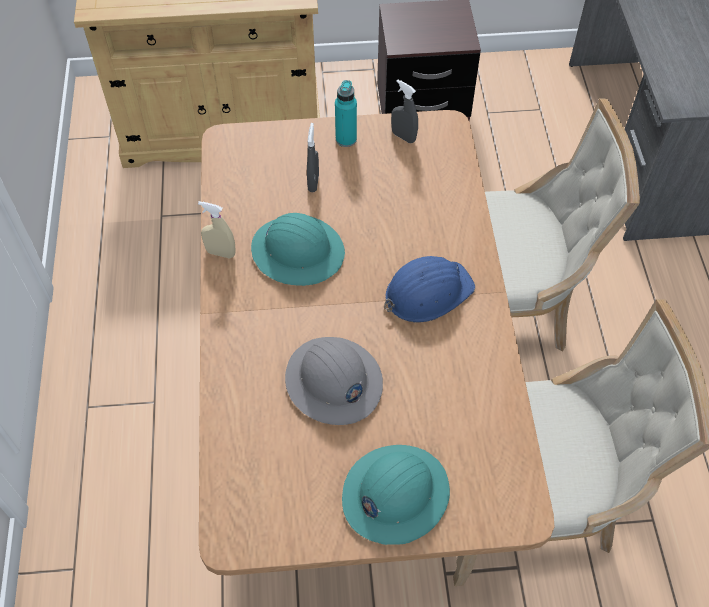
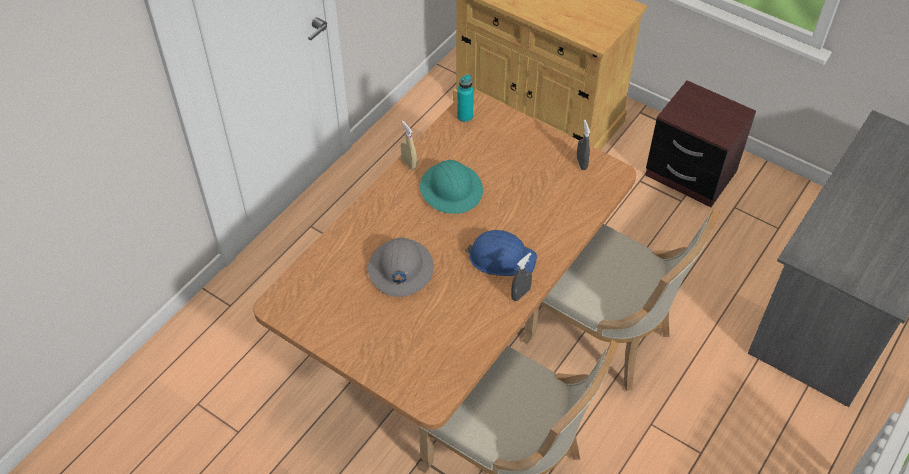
camera: 40 degrees right, 5 degrees down
(313, 182) = (499, 157): grey spray bottle -> grey spray bottle (520, 294)
(346, 139) = (544, 144): turquoise bottle -> turquoise bottle (465, 116)
(394, 494) = (374, 344): turquoise hard hat -> none

